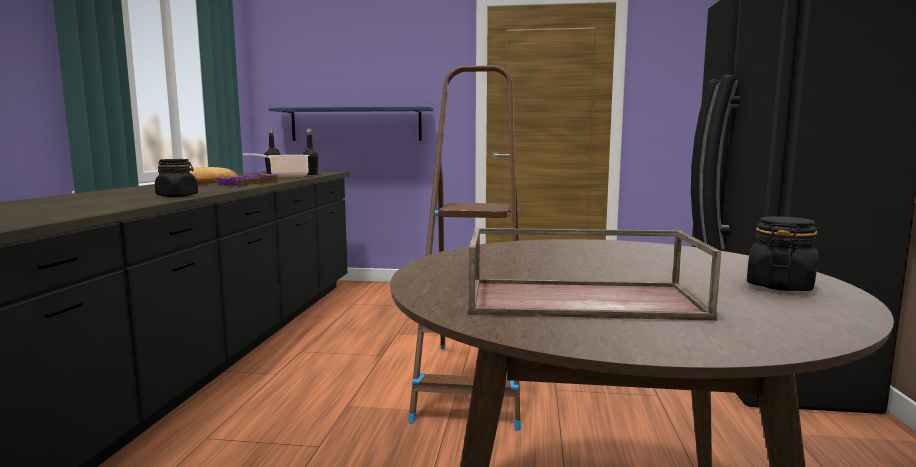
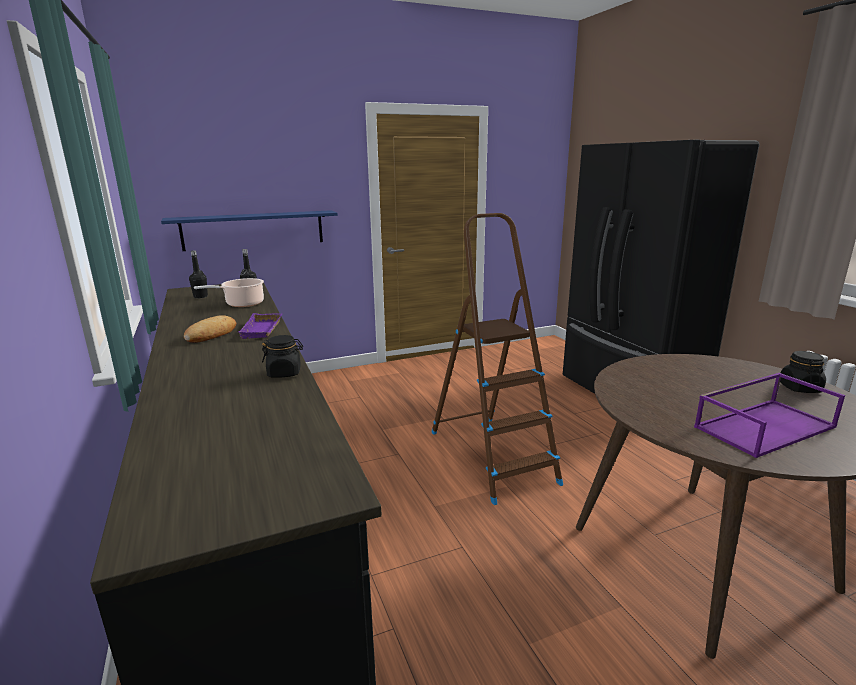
camera: 30 degrees left, 10 degrees up
(583, 299) = (764, 426): brown tray -> purple tray

